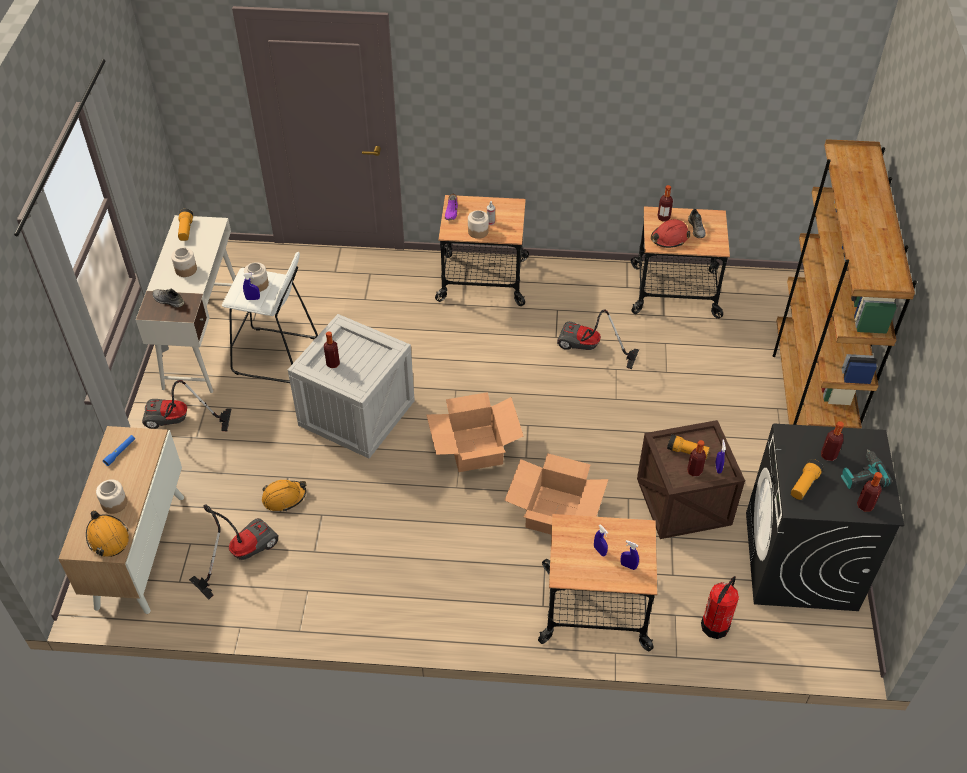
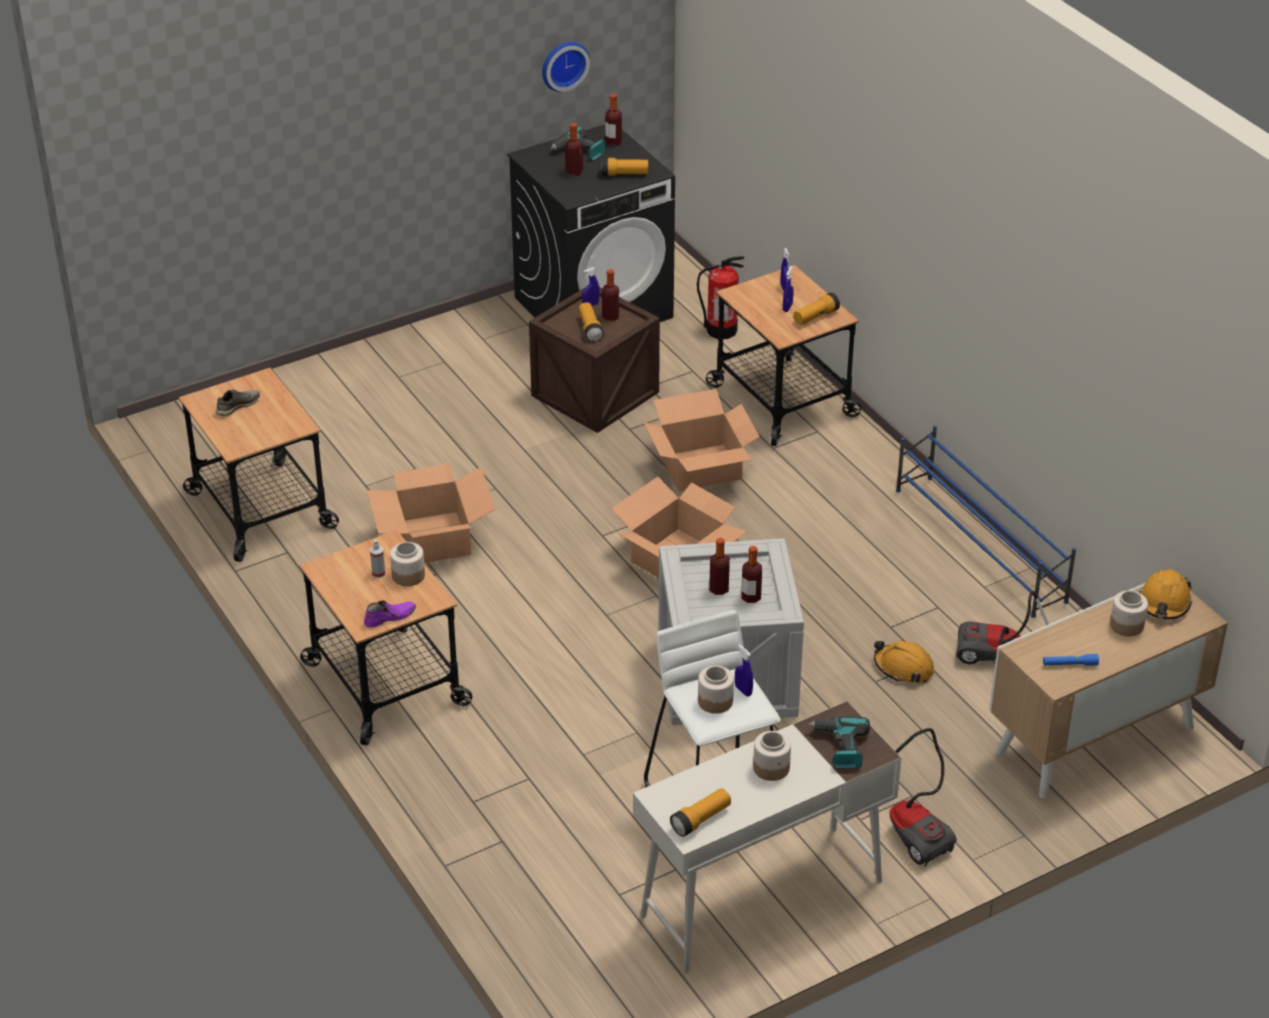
camera: 125 degrees left, 10 degrees down
(168, 301) = (840, 747): grey shoe -> power drill
(345, 617) = (980, 546): none -> blue shoe rack
(574, 561) = (815, 317): none -> flashlight
(589, 349) = (433, 539): vacuum cleaner -> cardboard box
(663, 218) = (238, 437): bottle -> bottle (719, 589)
(669, 238) = (277, 419): red hard hat -> none
(805, 405) = (375, 361): brown bookcase -> none
(925, 438) = (563, 64): none -> wall clock

